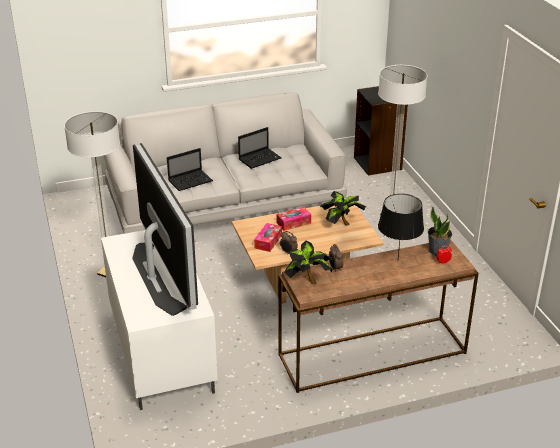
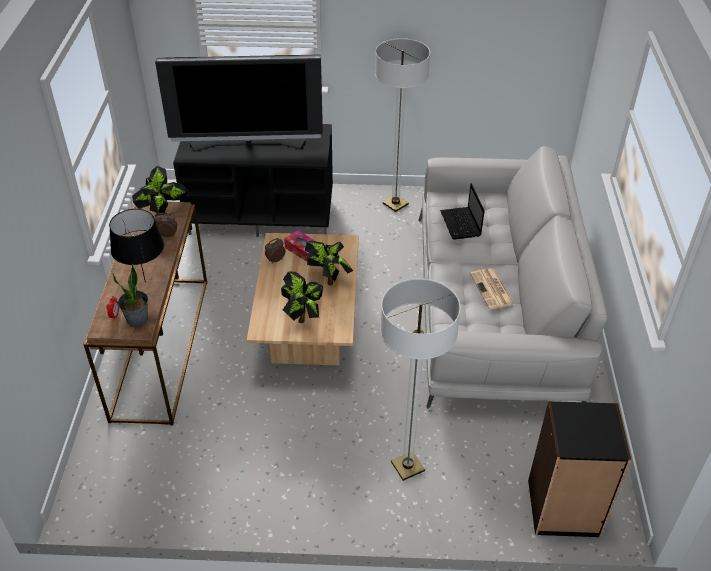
camera: 110 degrees right, 10 degrees up
(160, 350) = (262, 215): white tv stand -> black tv stand
(260, 159) = (492, 290): laptop -> newspaper
(293, 223) = (328, 279): tissue box -> potted plant

